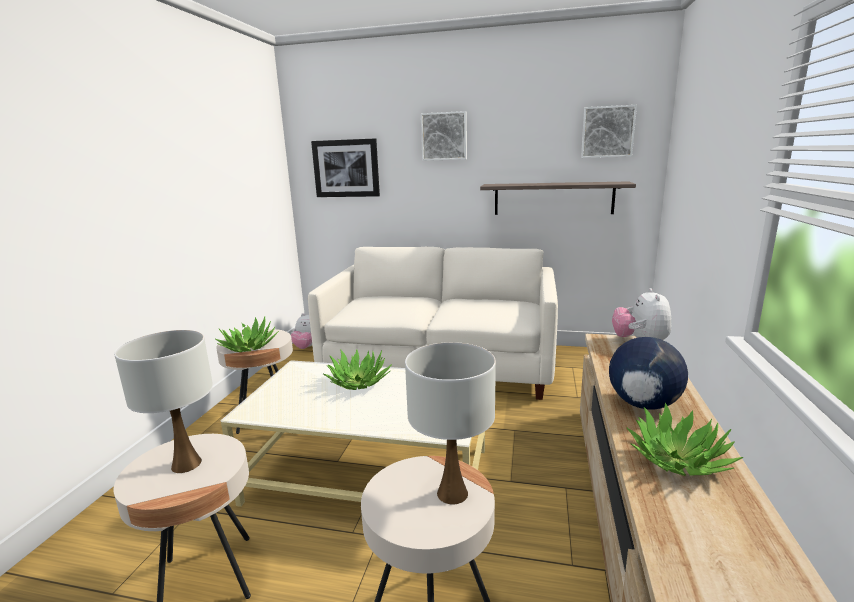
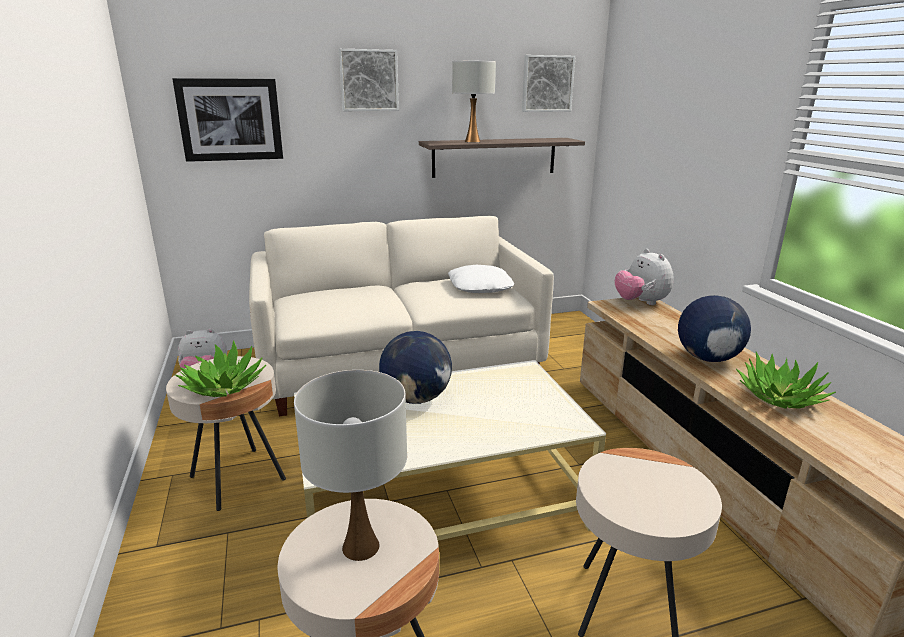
camera: 30 degrees left, 5 degrees up
(358, 382) = (416, 398): potted plant -> globe
(453, 493) = (664, 478): white table lamp -> white table lamp (472, 141)
(504, 308) = (480, 286): none -> white pillow

